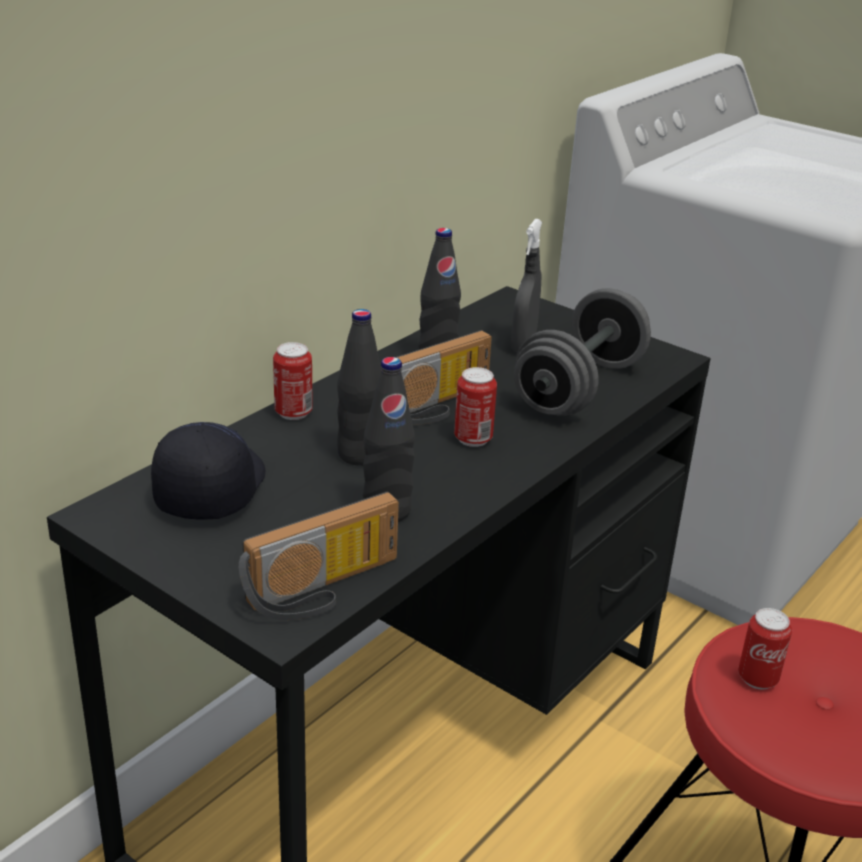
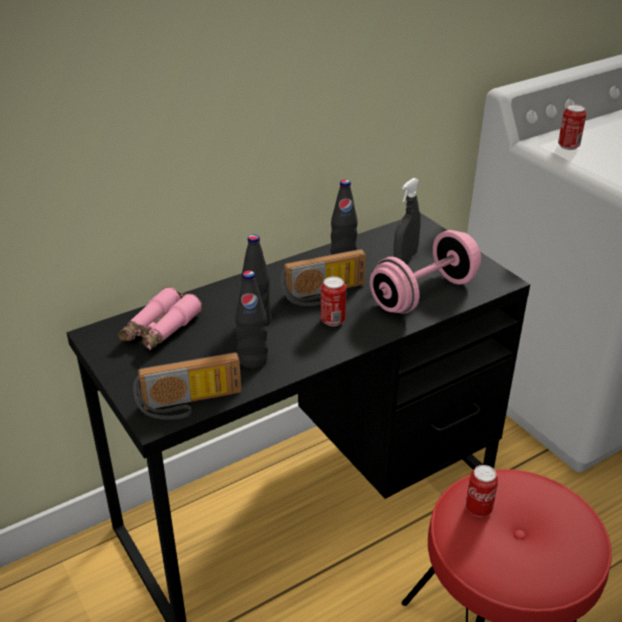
camera: 20 degrees right, 5 degrees up
(210, 488) = (160, 329): black cap -> pink binoculars
(293, 413) = (234, 286): can -> can (568, 146)
(579, 388) = (424, 294): grey dumbbell -> pink dumbbell

